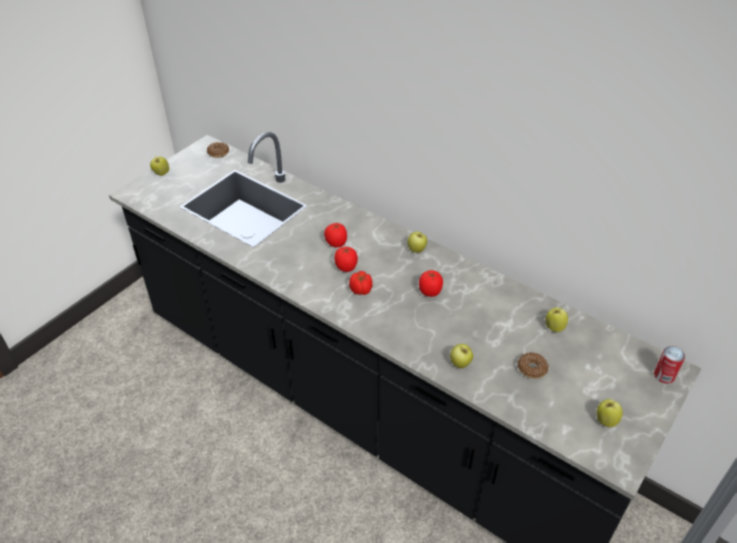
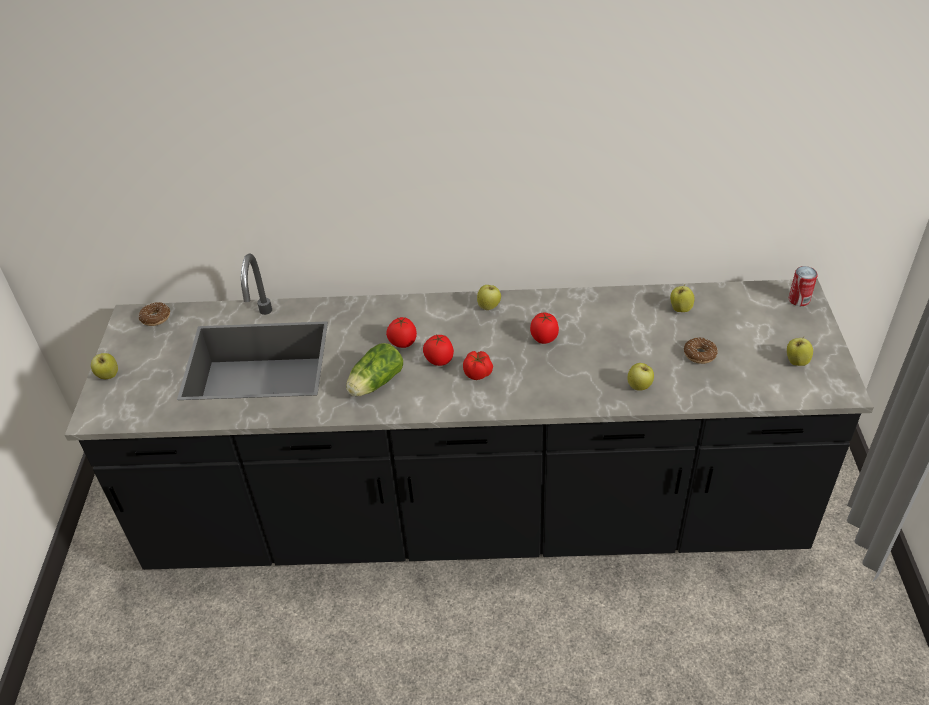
camera: 35 degrees left, 0 degrees up
(291, 259) = (374, 384): none -> lettuce

